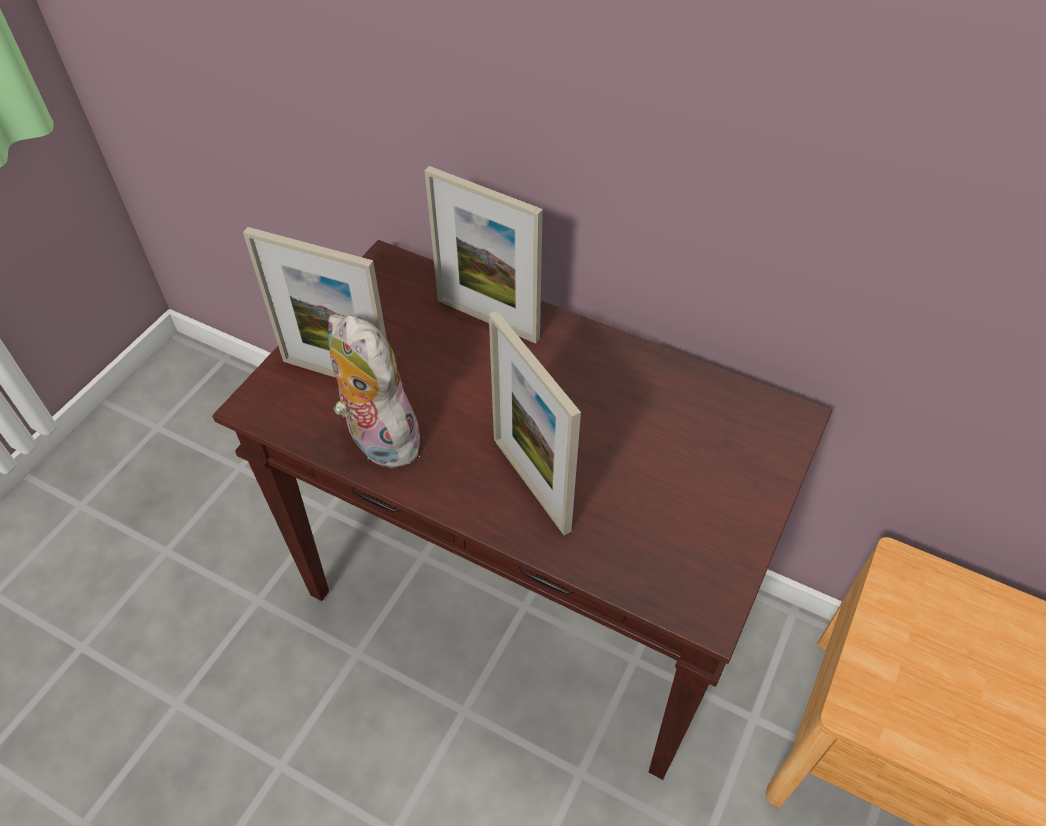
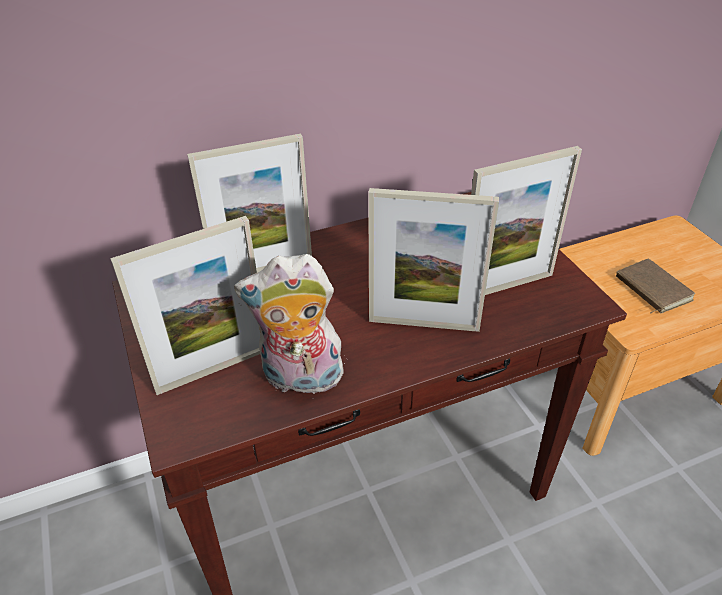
camera: 50 degrees left, 10 degrees down
(659, 520) = (506, 286): none -> picture frame
(964, 696) = (651, 289): none -> brown book

